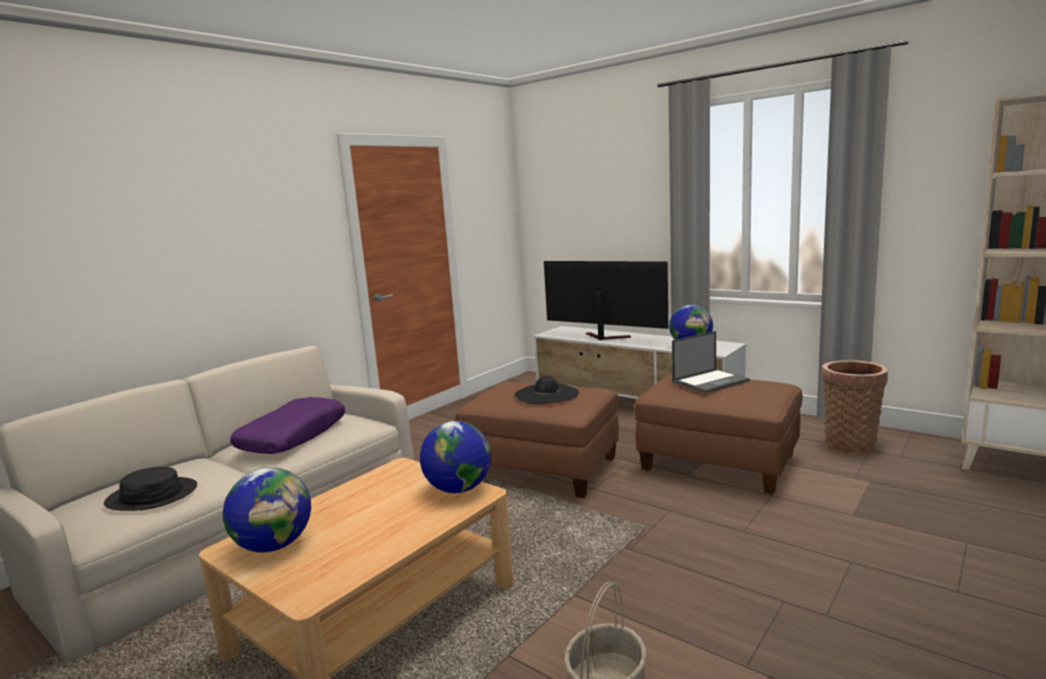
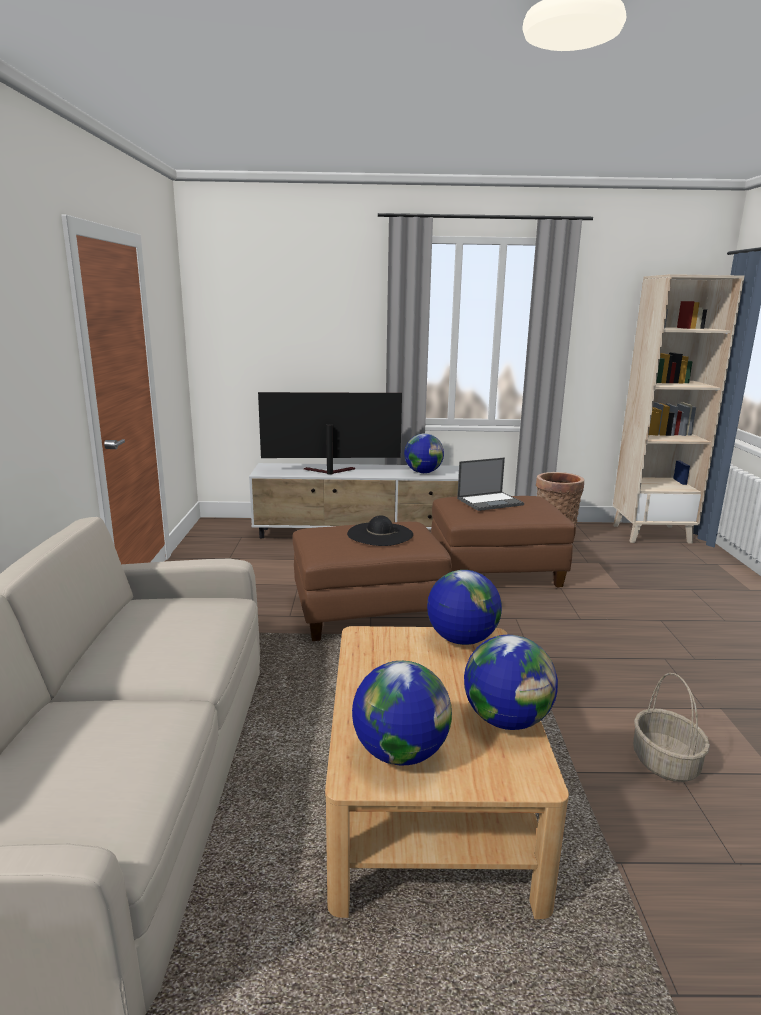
camera: 40 degrees left, 5 degrees up
(152, 496) = (103, 769): black hat -> none
(293, 436) = (157, 639): purple pillow -> none
(372, 553) = (507, 720): none -> globe
(710, 381) = (490, 501): laptop -> laptop turned 45 degrees clockwise

